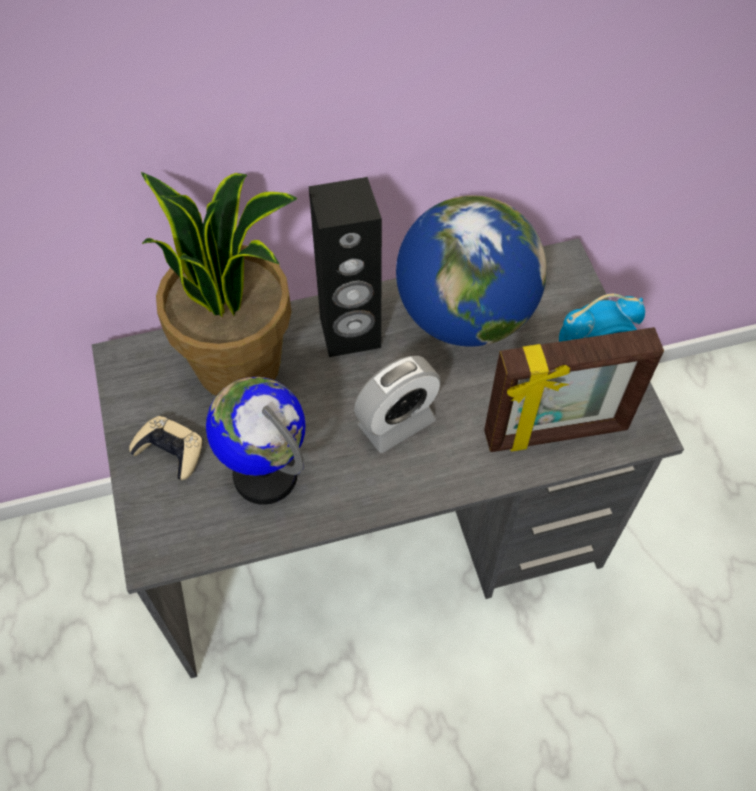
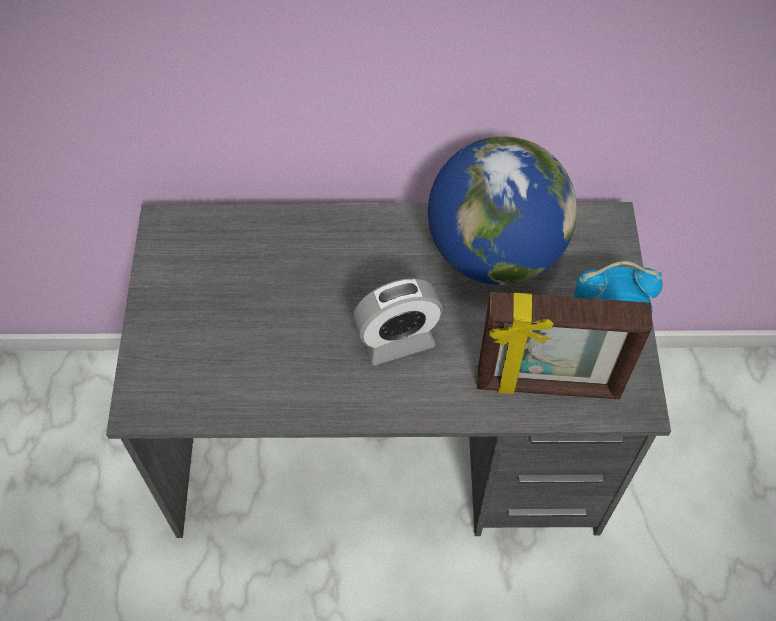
camera: 15 degrees right, 0 degrees up
(170, 451) = (182, 317): beige game controller -> none
(240, 363) = (269, 251): potted plant -> none
(265, 474) = (260, 359): globe -> none
(350, 334) = (380, 246): black speaker -> none

